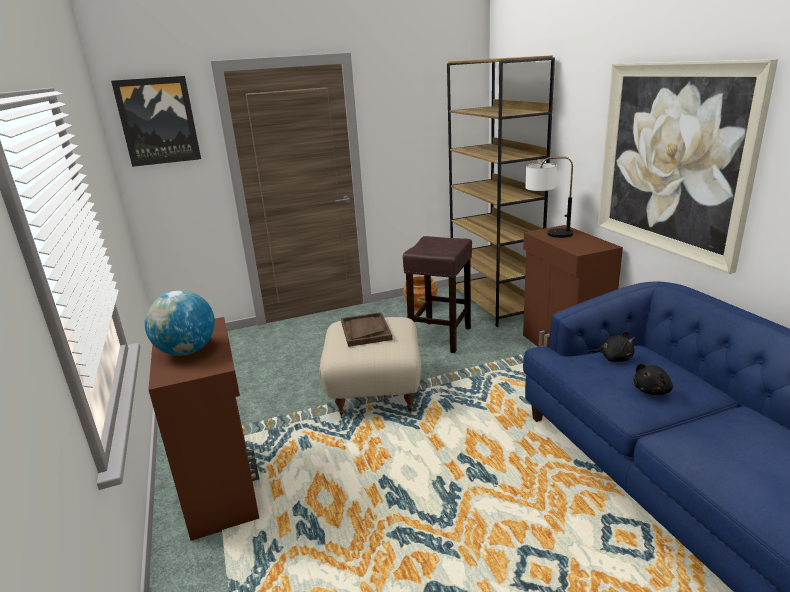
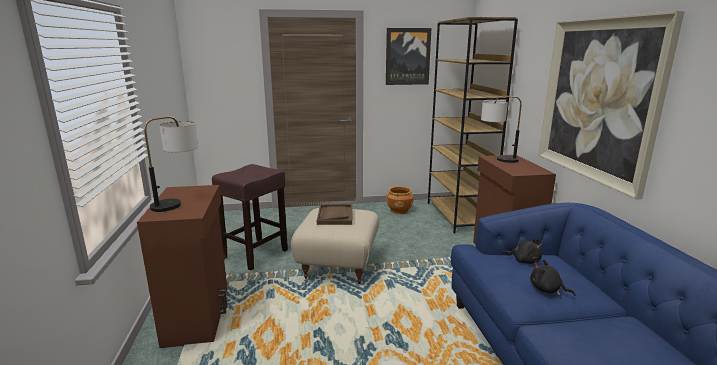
camera: 10 degrees right, 5 degrees down
(158, 121) = (217, 49): picture -> picture (407, 56)
(187, 351) = (179, 202): globe -> table lamp
(440, 336) = (406, 234): brown stool -> brown stool (256, 253)
(652, 390) = (547, 290): black plush toy -> black plush toy turned 60 degrees clockwise

